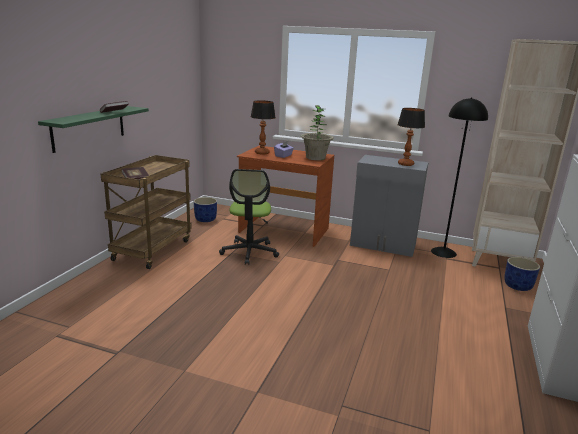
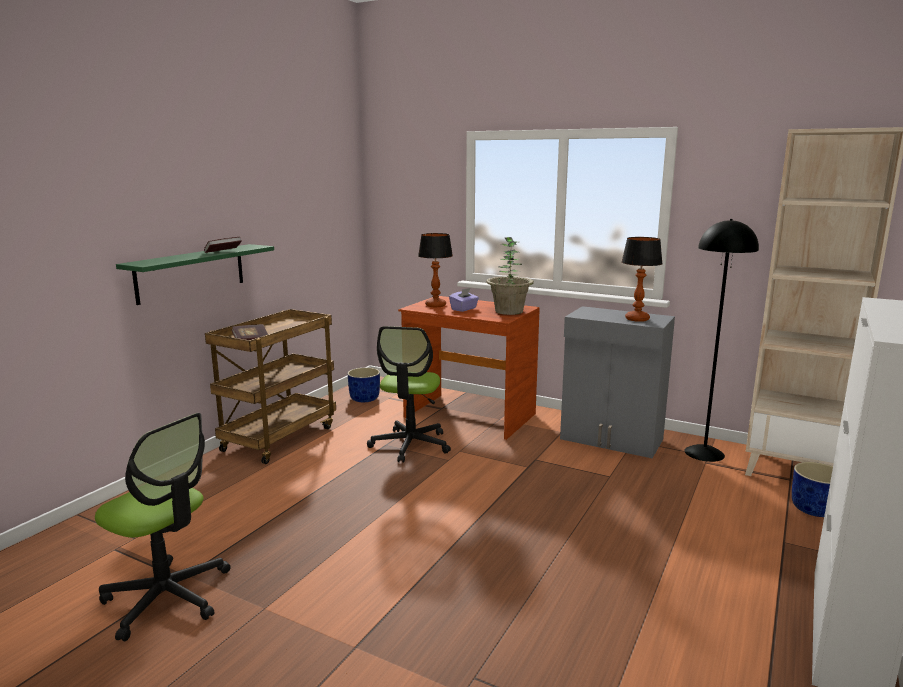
camera: 10 degrees right, 5 degrees down
(110, 367) = (167, 597): none -> office chair

